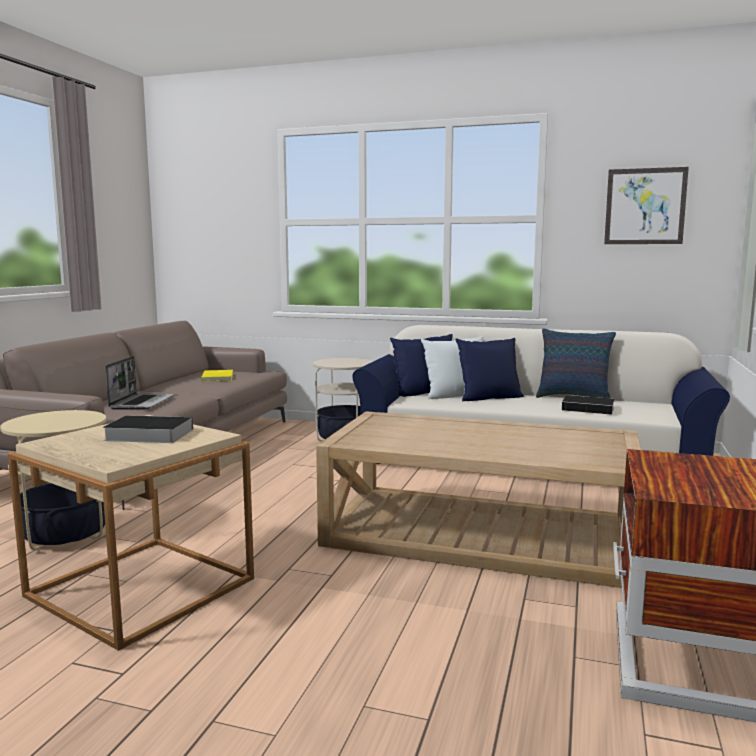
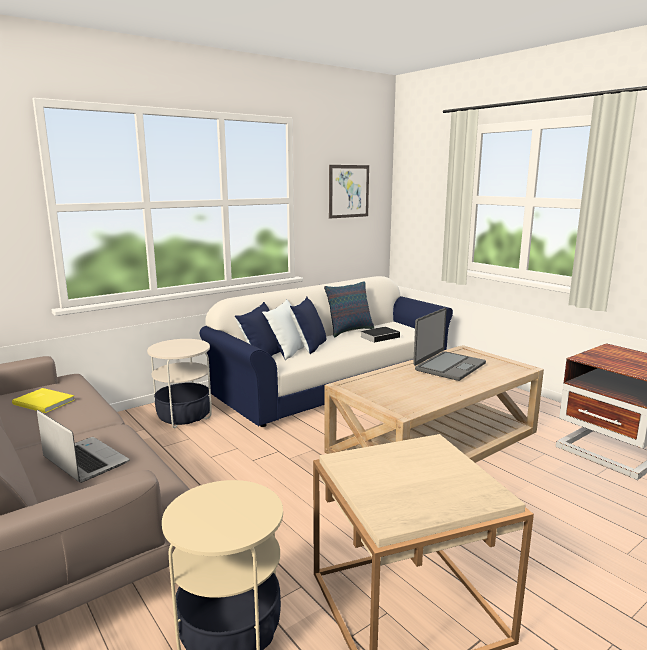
camera: 55 degrees left, 5 degrees up
(146, 435) = (406, 468): book -> none
(527, 436) = (449, 366): none -> laptop

